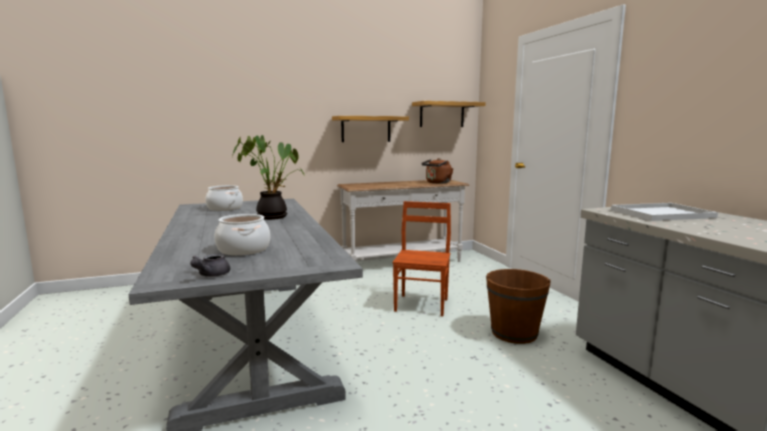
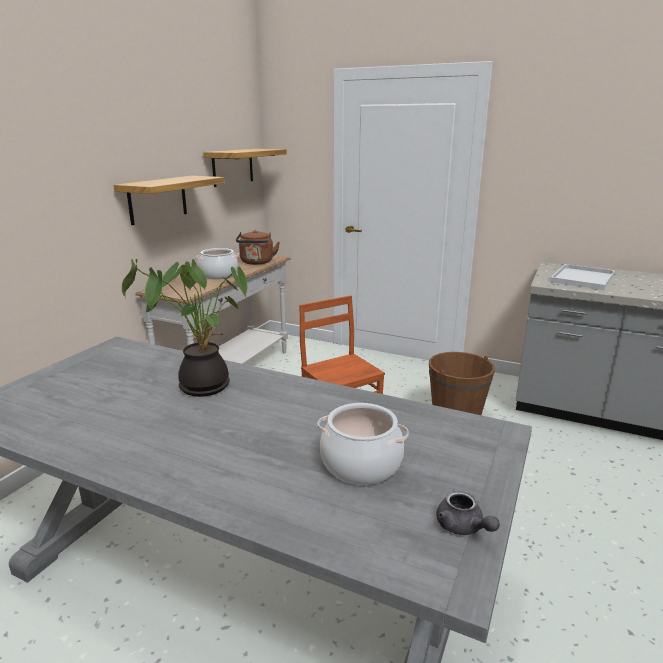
camera: 45 degrees left, 10 degrees up
(225, 208) = (67, 396): cooking pot -> cooking pot (219, 275)

